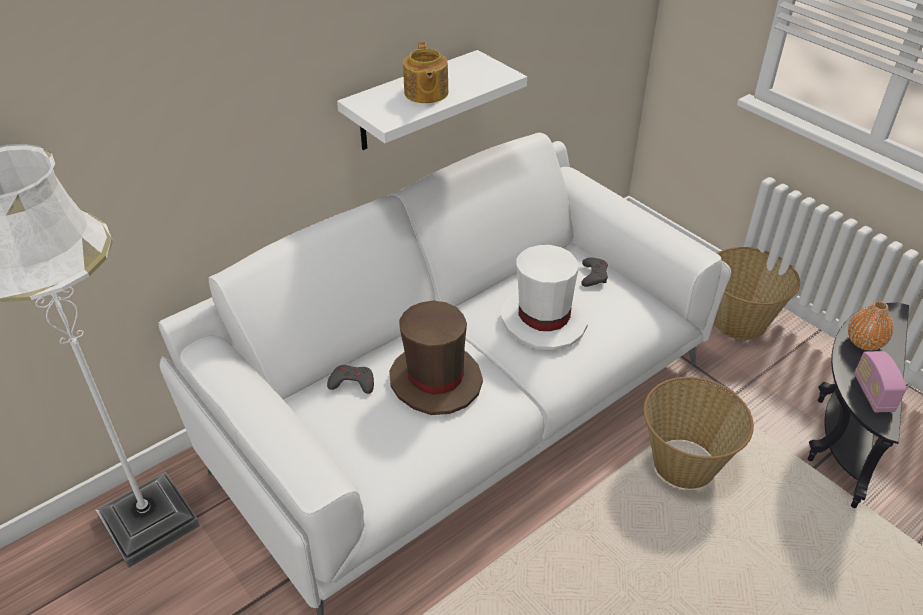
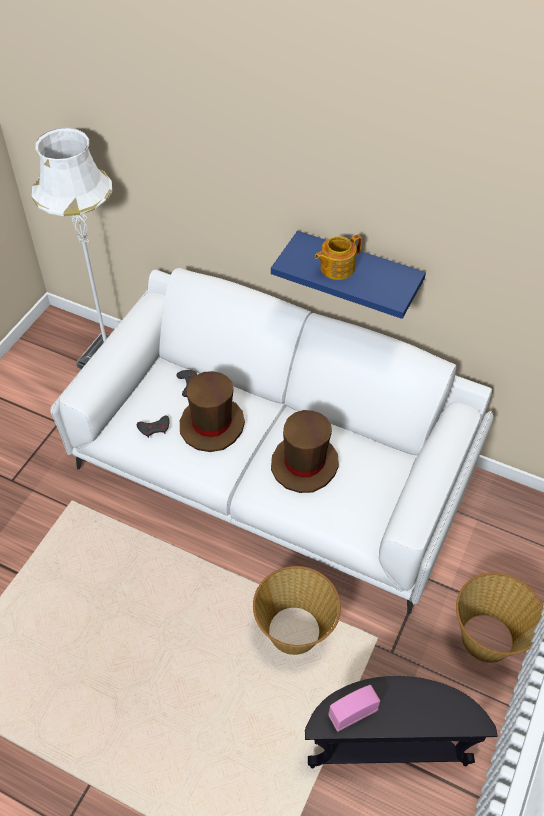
camera: 65 degrees right, 10 degrees up
(411, 102) = (358, 269): white shelf -> blue shelf
(543, 320) = (304, 464): white hat -> brown hat
(594, 275) = (376, 480): grey game controller -> grey game controller (154, 428)
(864, 342) = (417, 700): orange vase -> none

